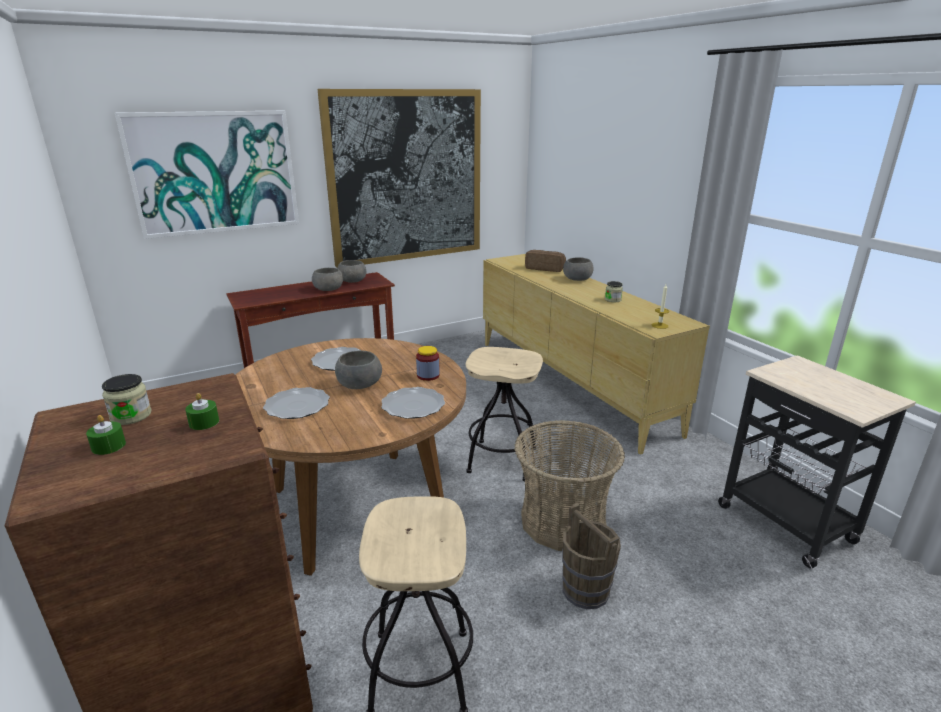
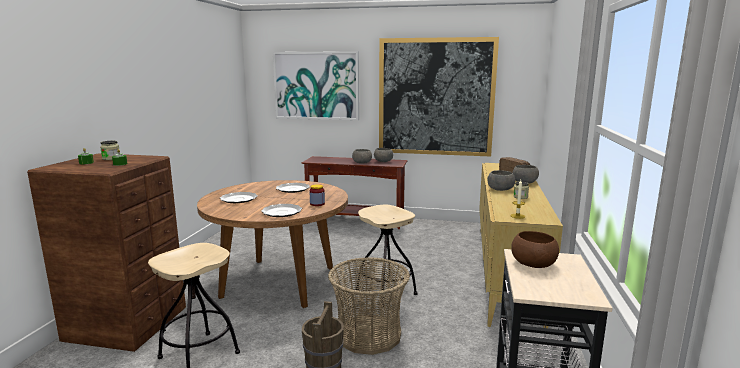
camera: 40 degrees right, 10 degrees down
(359, 384) = (279, 199): grey bowl -> grey bowl (500, 189)
(797, 379) = (534, 263): none -> brown bowl

